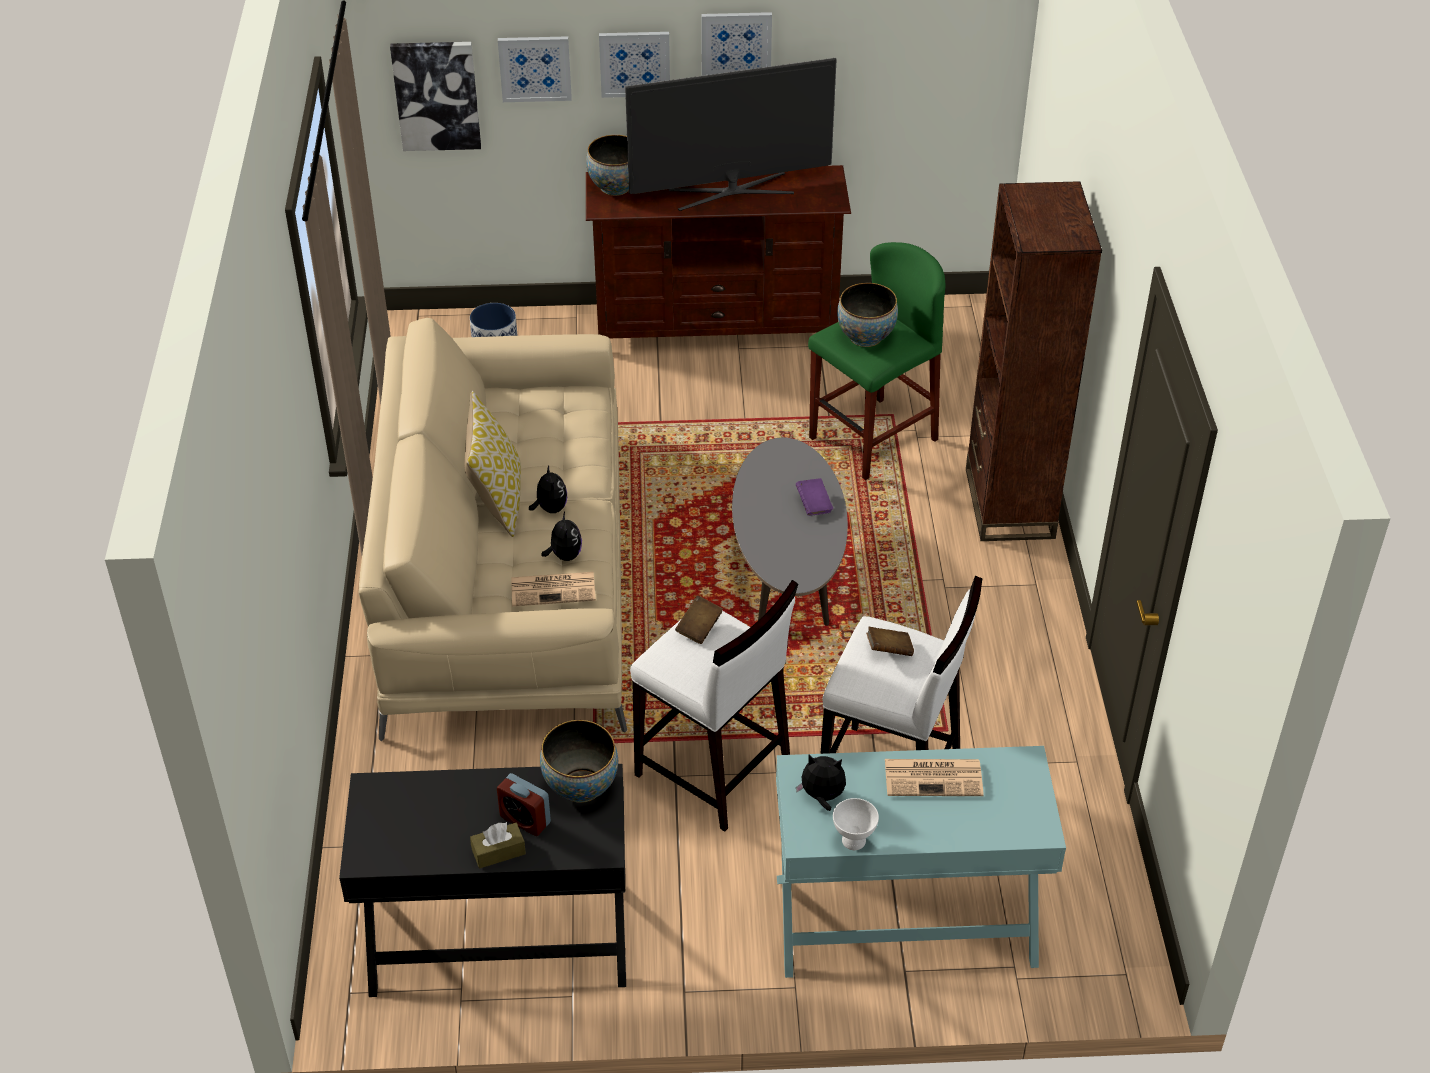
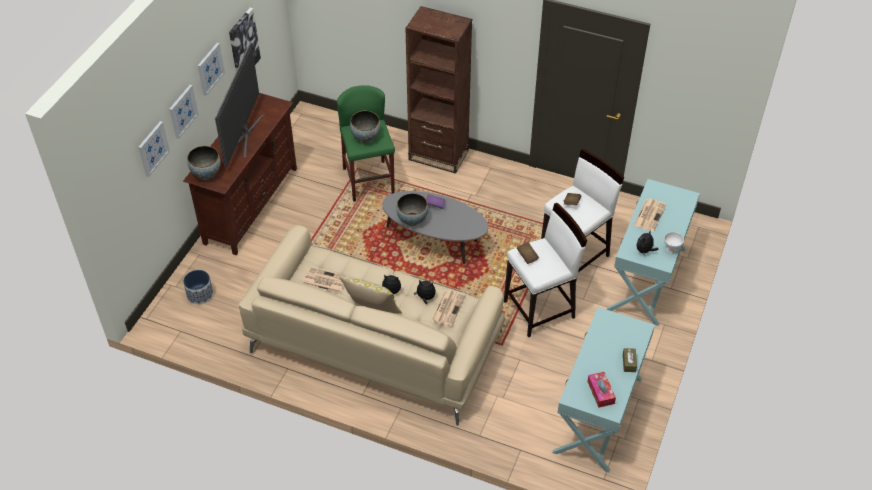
camera: 65 degrees left, 5 degrees up
(402, 828) = (600, 392): none -> tissue box
(436, 95) = (124, 199): picture -> picture (243, 45)
(499, 940) = (598, 415): black console table -> turquoise console table
(525, 820) = (615, 348): alarm clock -> none
(528, 423) = (324, 281): none -> newspaper
(581, 787) = (604, 324): bowl -> bowl (412, 220)

